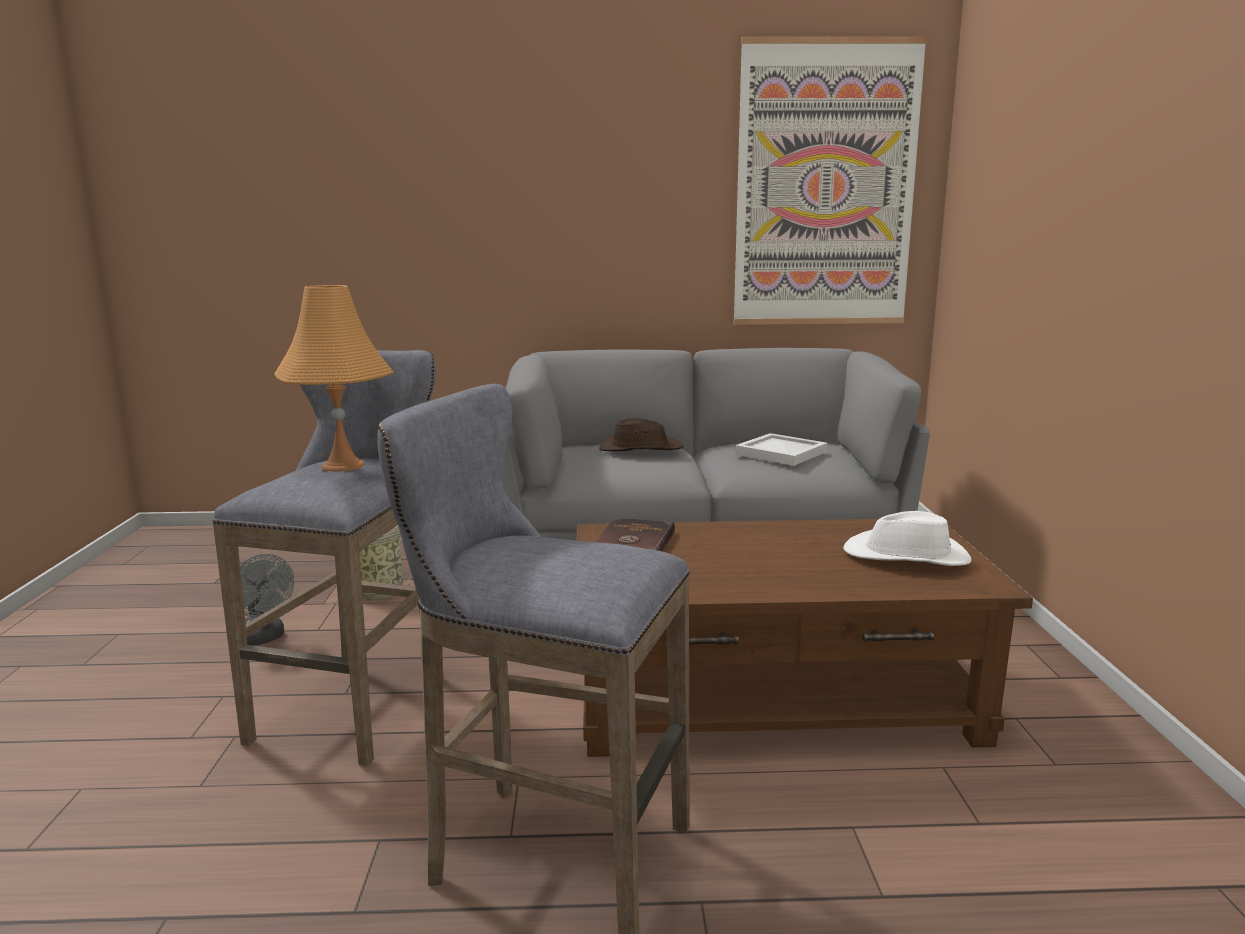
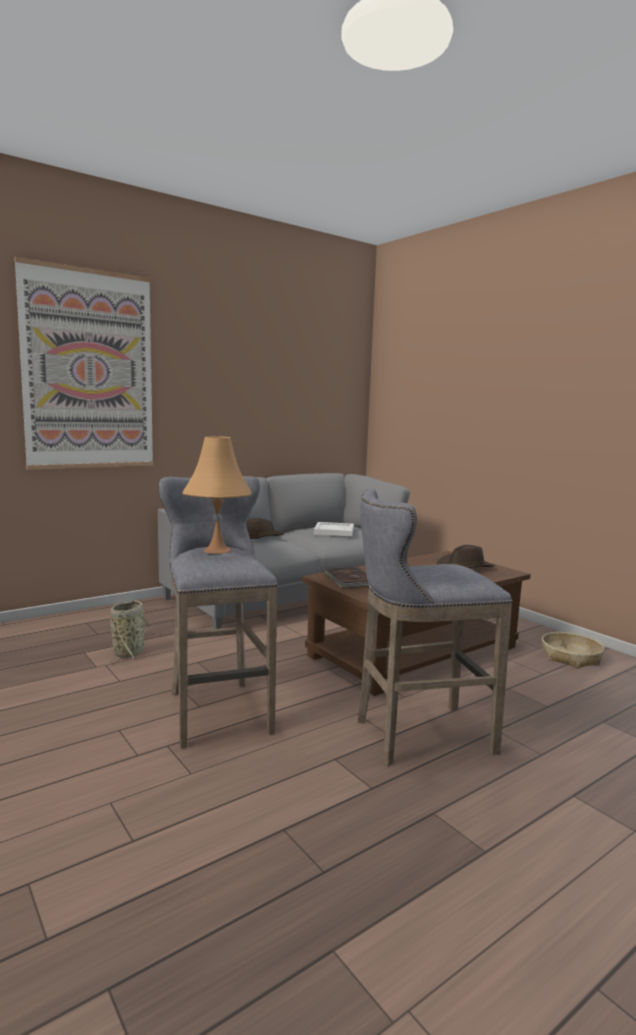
camera: 35 degrees left, 5 degrees down
(263, 638) = (88, 694): grey fan -> none
(825, 186) = (319, 384): picture -> picture (89, 370)
(907, 556) = (465, 566): white hat -> brown hat
(1106, 808) = (571, 657): none -> basket

